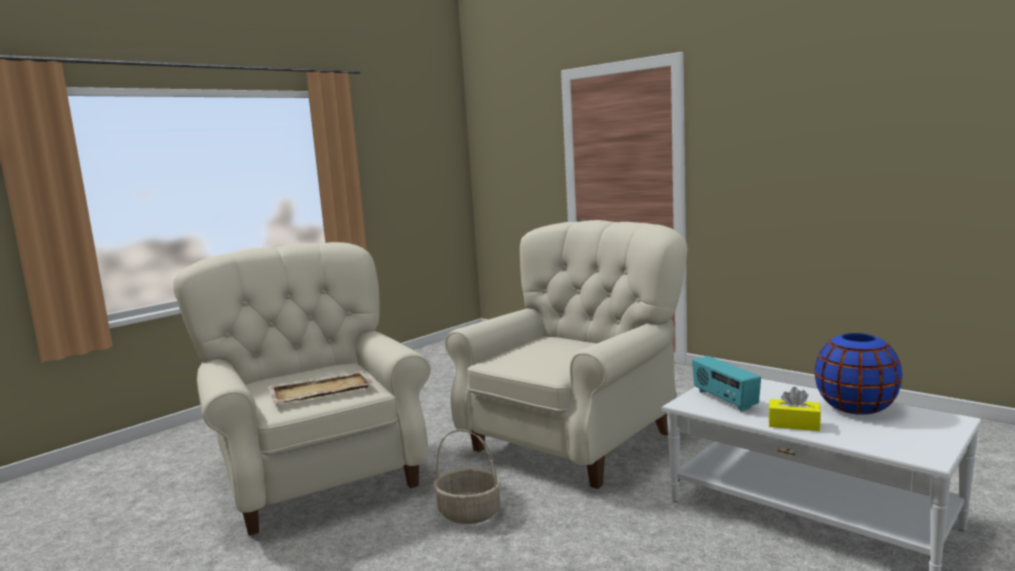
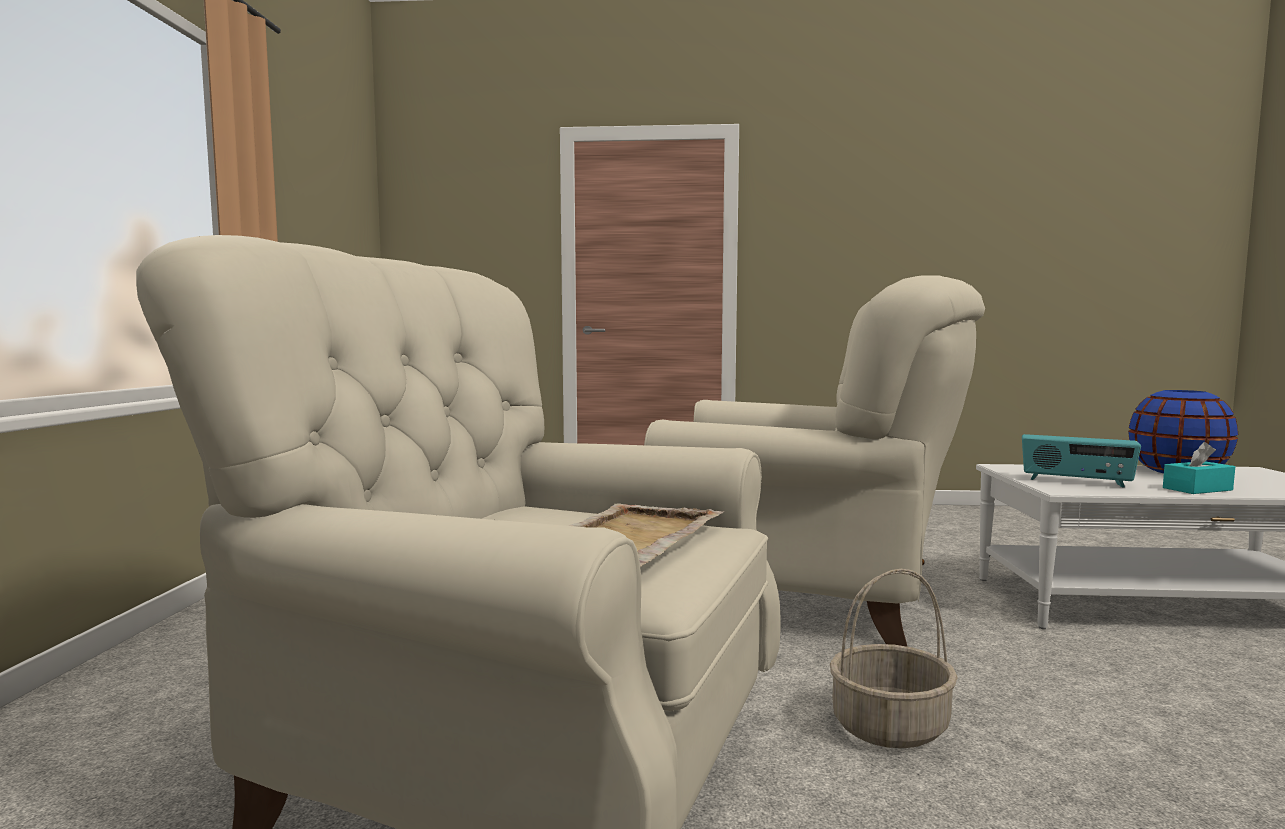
camera: 40 degrees left, 5 degrees down
(576, 439) = (796, 592): beige armchair -> beige armchair turned 105 degrees clockwise
(794, 424) = (1197, 489): yellow tissue box -> turquoise tissue box

